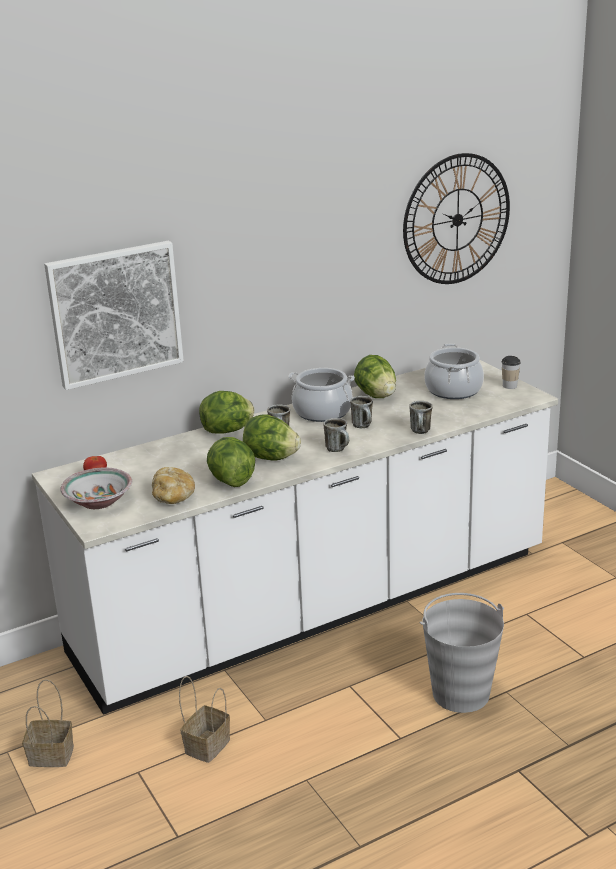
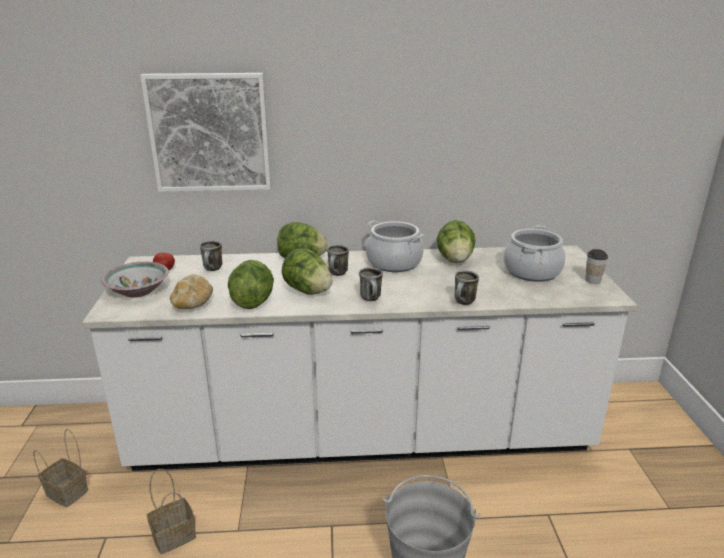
camera: 25 degrees right, 0 degrees up
(364, 426) = (416, 284): mug -> mug (213, 269)
(457, 219) = (581, 105): wall clock -> none

